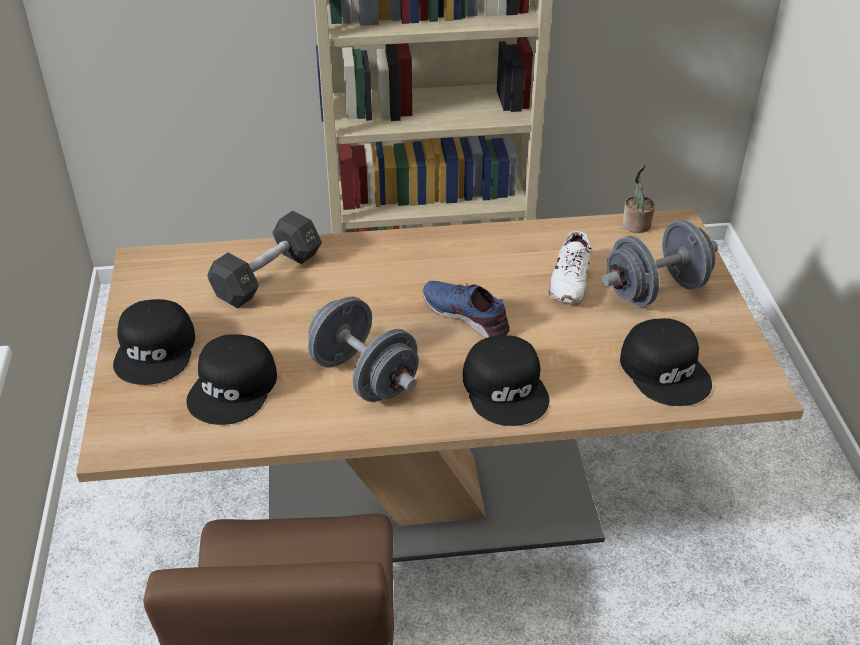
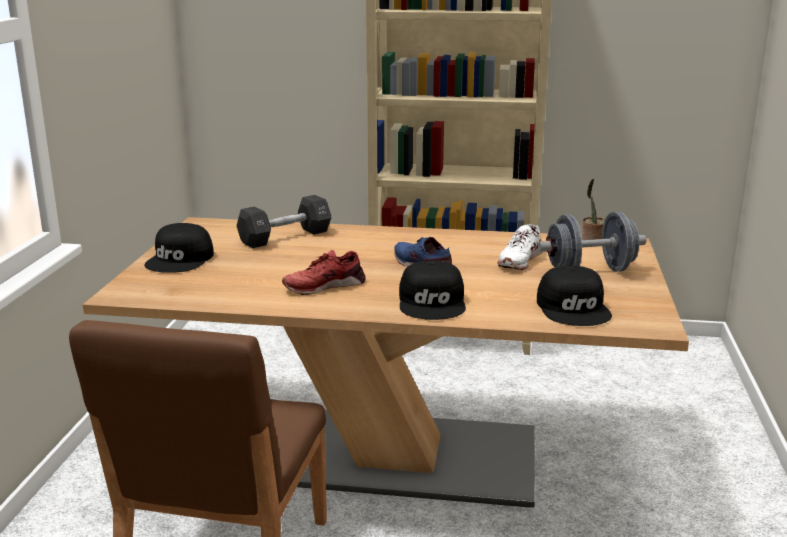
camera: 15 degrees right, 20 degrees down
(234, 388) = (223, 280): black cap -> none
(364, 377) = (324, 286): grey dumbbell -> red shoe

